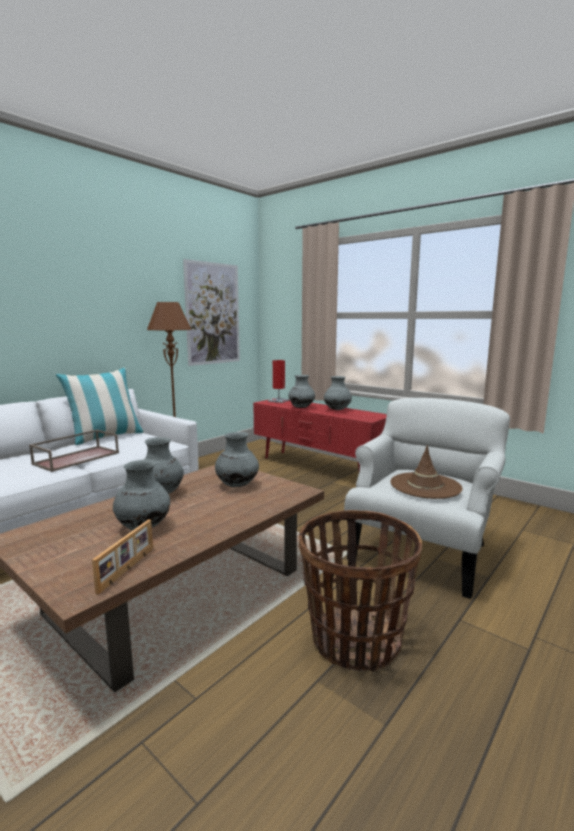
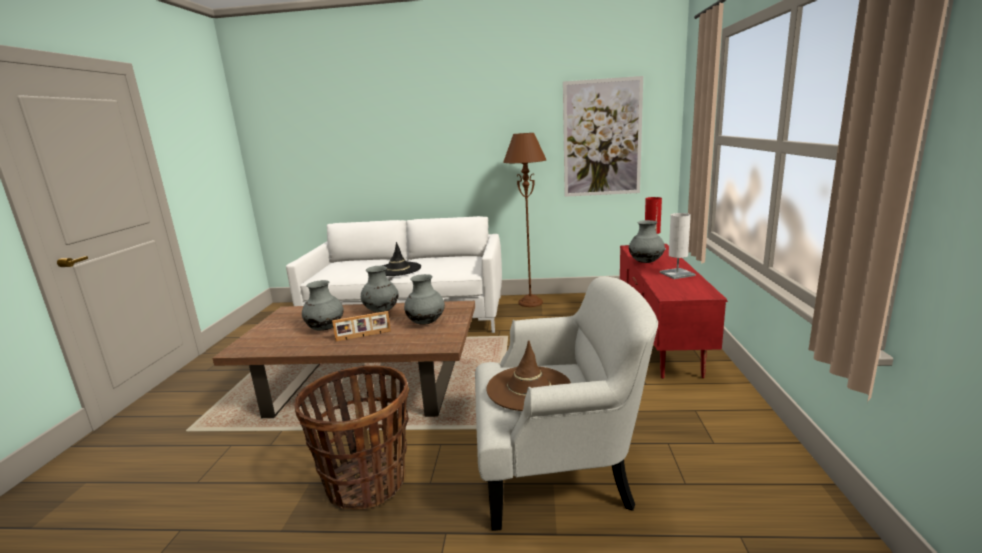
camera: 55 degrees right, 5 degrees up
(77, 458) = (398, 269): brown tray -> black hat
(106, 437) = (449, 257): pillow -> none
(128, 569) = (269, 348): picture frame -> picture frame (363, 336)
(337, 410) = (677, 274): grey vase -> white table lamp

